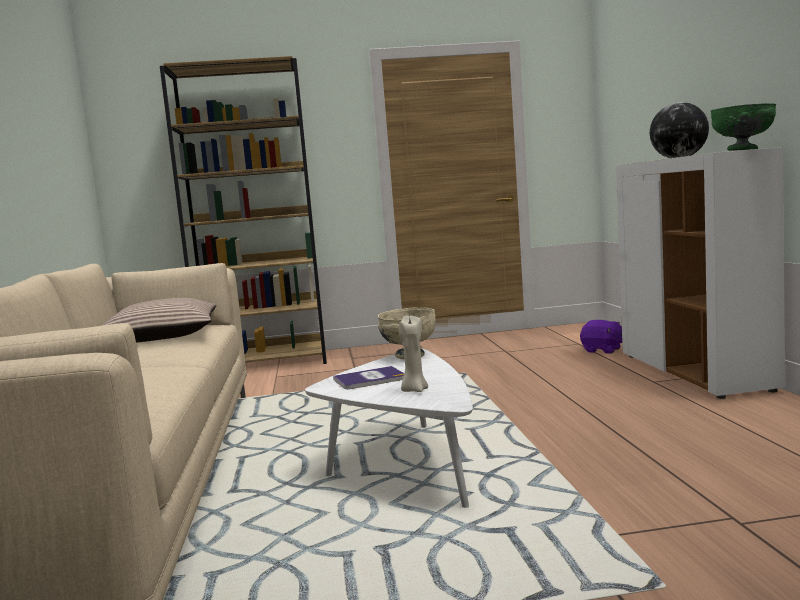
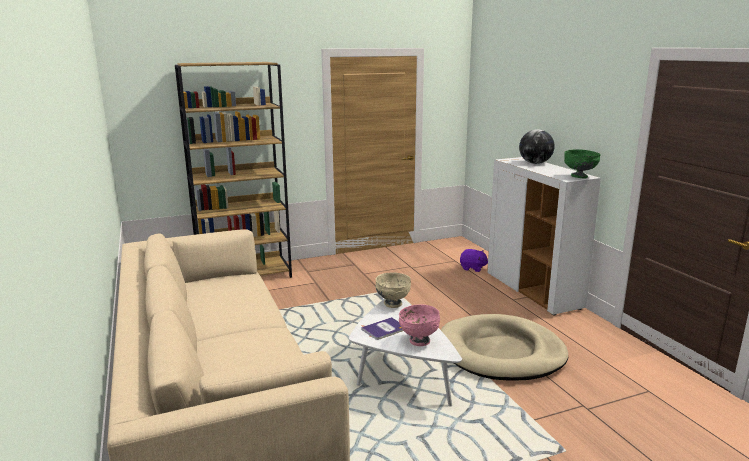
camera: 15 degrees left, 10 degrees up
(161, 336) = (225, 291): pillow -> none
(414, 390) = (419, 341): beige candle -> pink bowl
(600, 442) = (501, 352): none -> beige dog bed

